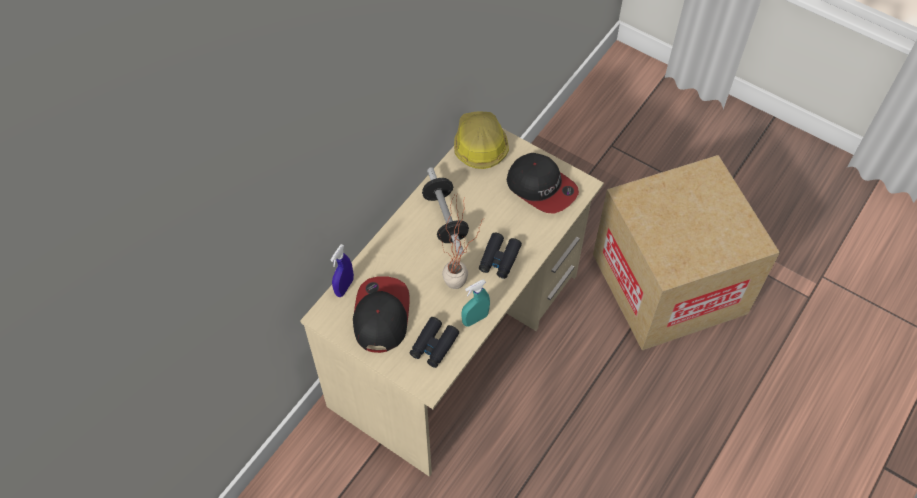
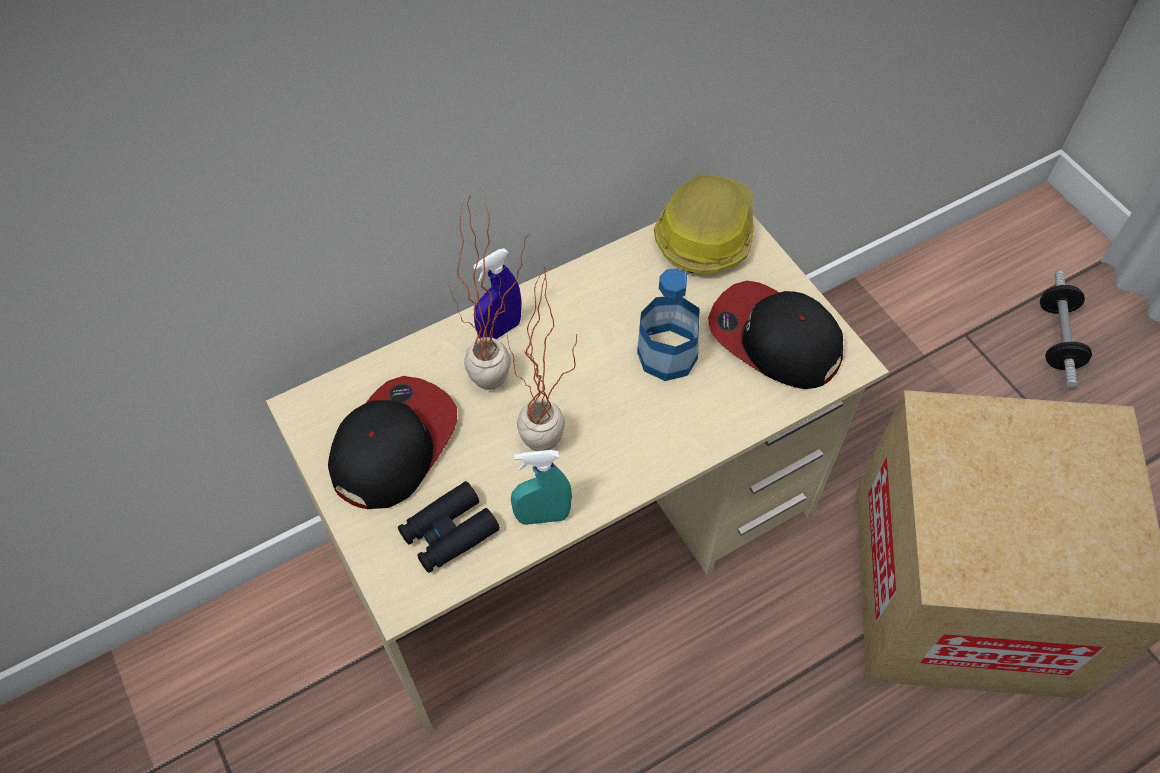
camera: 25 degrees right, 0 degrees up
(344, 287) = (363, 375): blue spray bottle -> blue spray bottle (500, 330)
(419, 265) = (501, 387): none -> potted plant
(445, 219) = (584, 329): dumbbell -> dumbbell (1057, 339)
(493, 216) = (667, 355): none -> bottle
(499, 259) = (638, 431): black binoculars -> none
(541, 187) = (774, 339): cap -> cap turned 150 degrees clockwise

